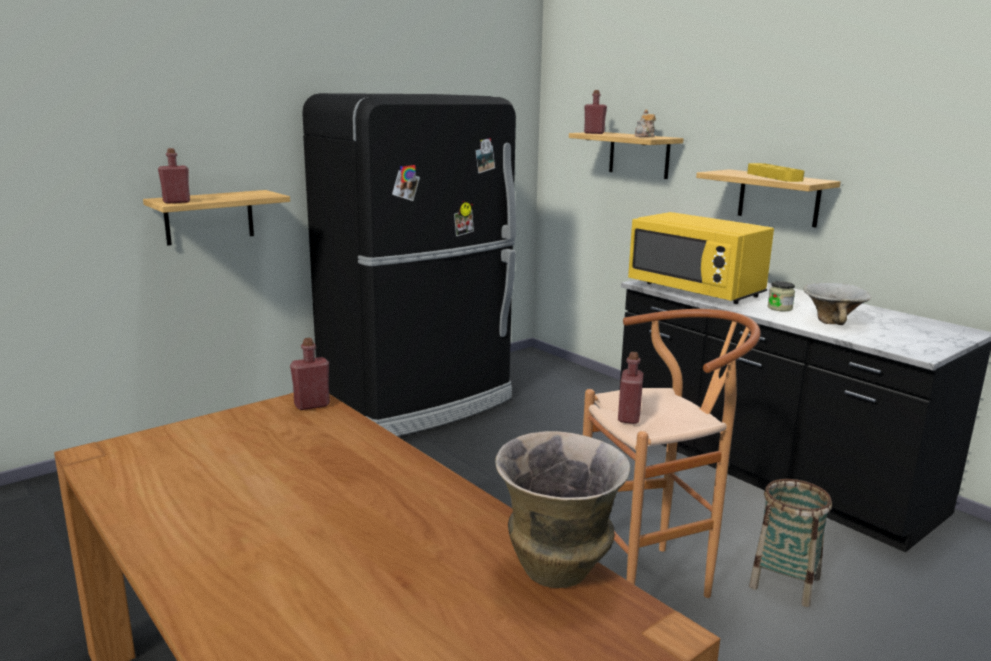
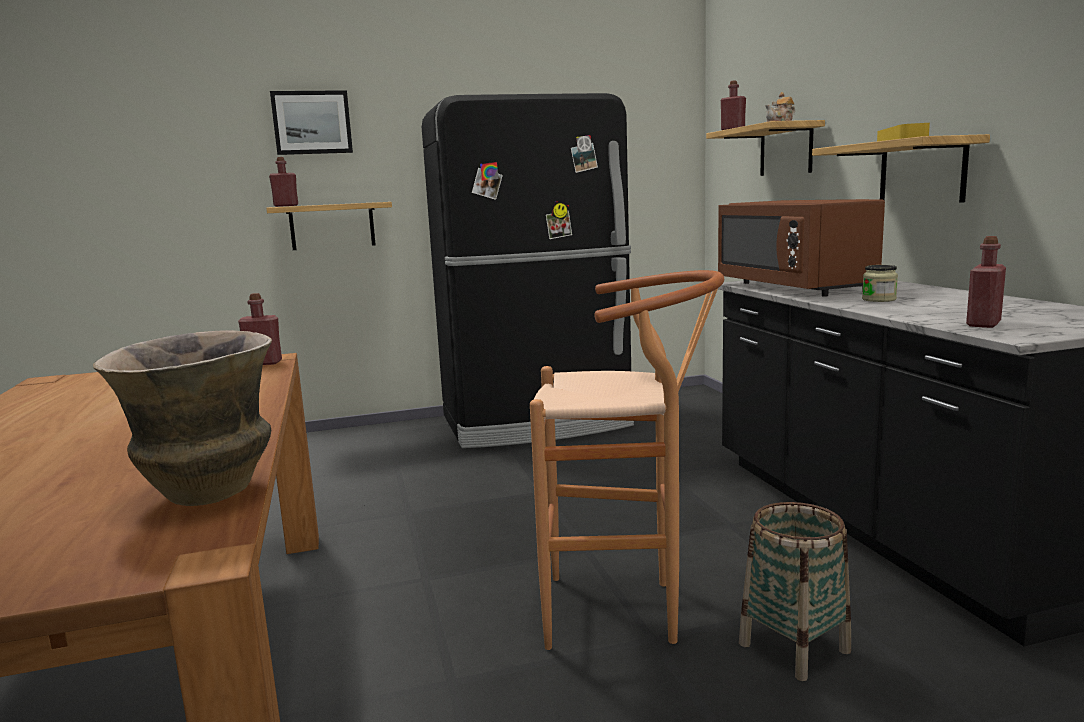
camera: 25 degrees right, 5 degrees down
(188, 105) = (312, 122): none -> picture
(629, 417) = (563, 394): red bottle -> red bottle (983, 324)
(696, 290) = (794, 287): yellow microwave -> brown microwave
(833, 322) = (934, 310): bowl -> none

